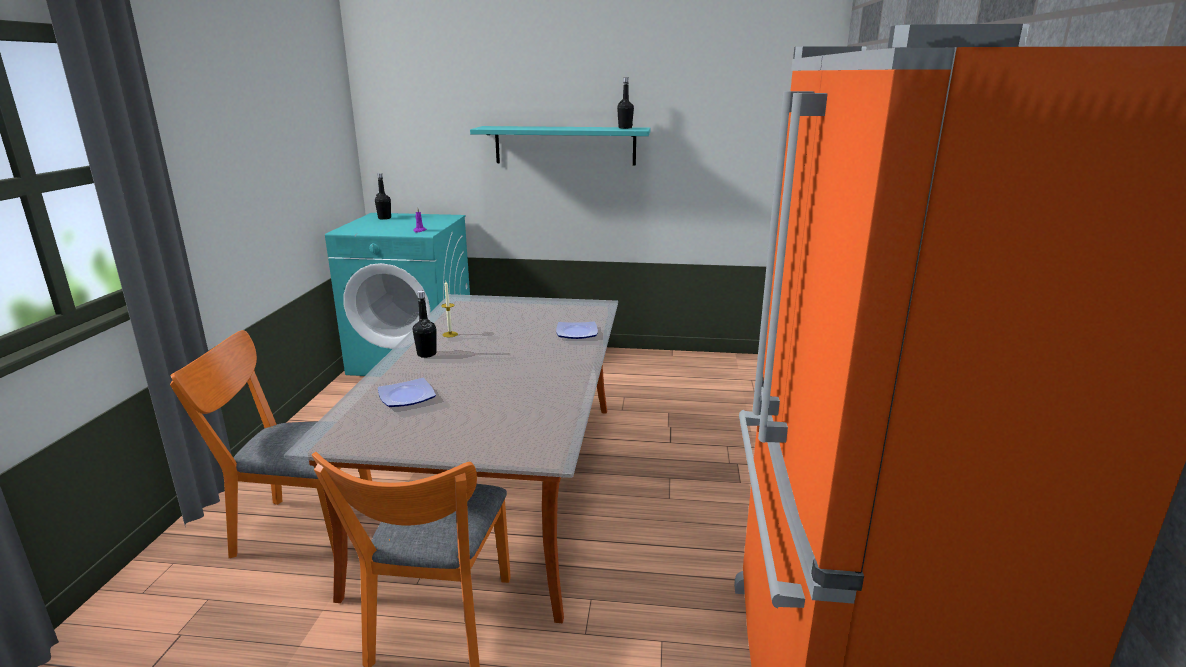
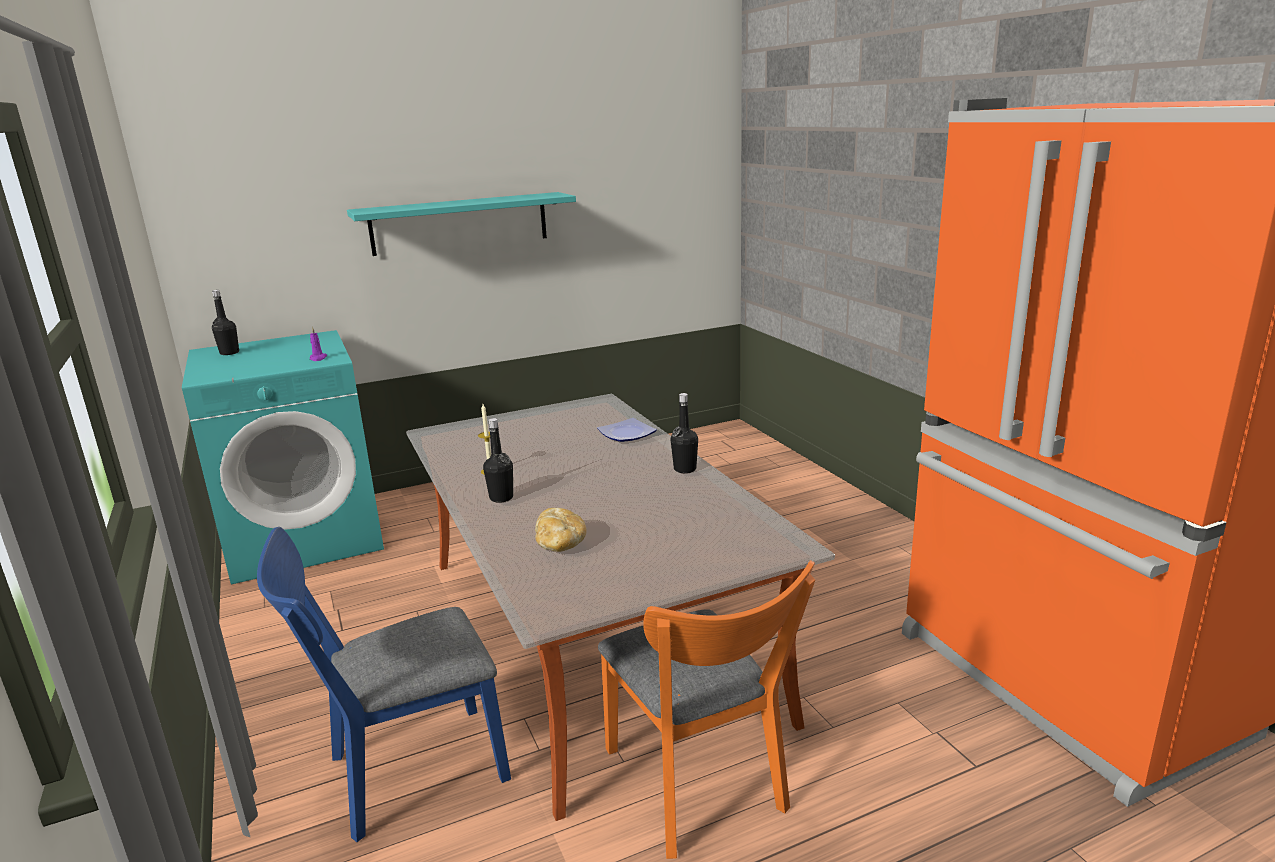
camera: 30 degrees left, 0 degrees up
(295, 529) = (404, 773): orange chair -> blue chair
(408, 397) = (560, 544): plate -> bread
(625, 128) = (537, 195): black bottle -> black bottle (685, 469)

